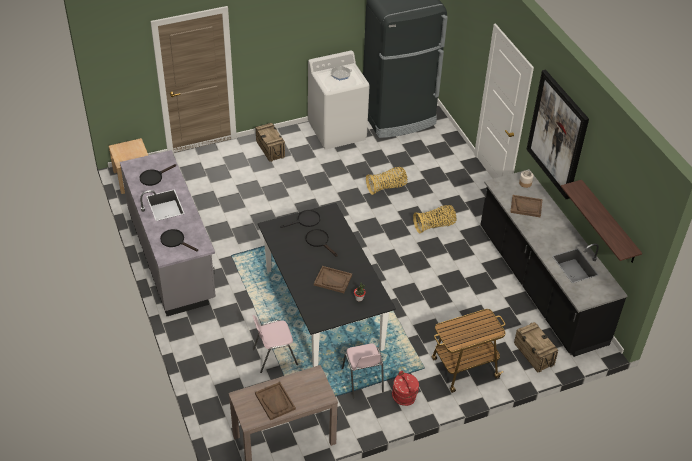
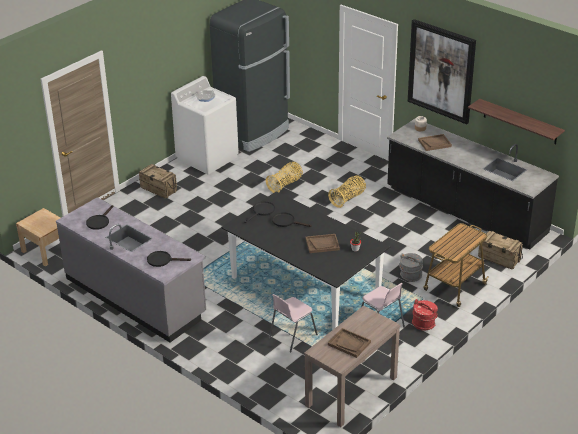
camera: 25 degrees left, 10 degrees down
(431, 337) = (410, 276): none -> grey bucket

